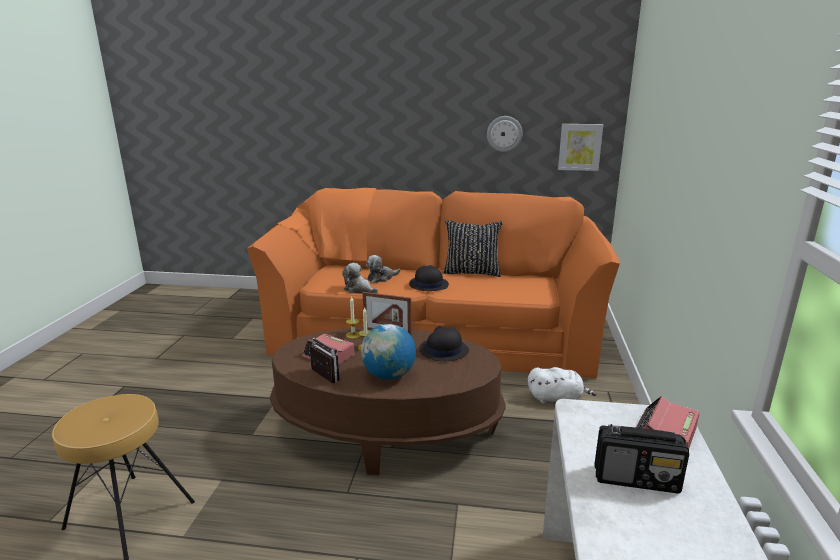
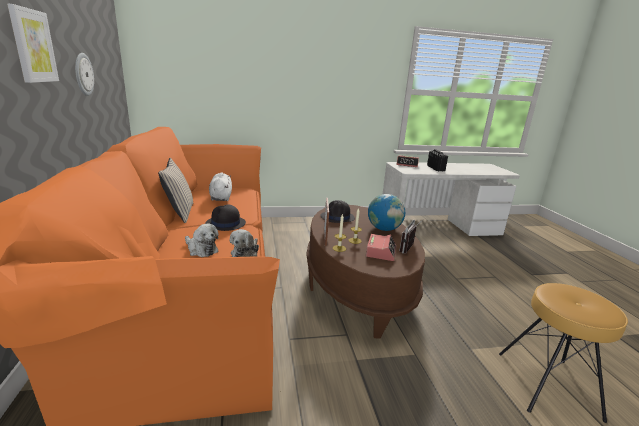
camera: 110 degrees left, 0 degrees up
(471, 272) = (179, 213): black pillow -> beige pillow
(557, 399) = (287, 235): white plush toy -> white plush toy (221, 197)
(580, 147) = (114, 85): picture -> picture (33, 46)

